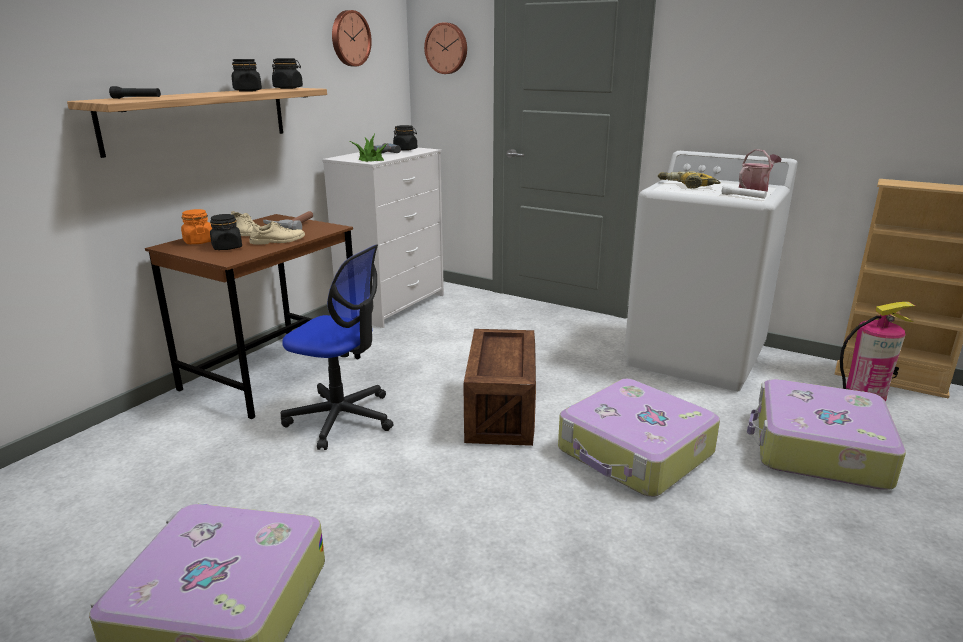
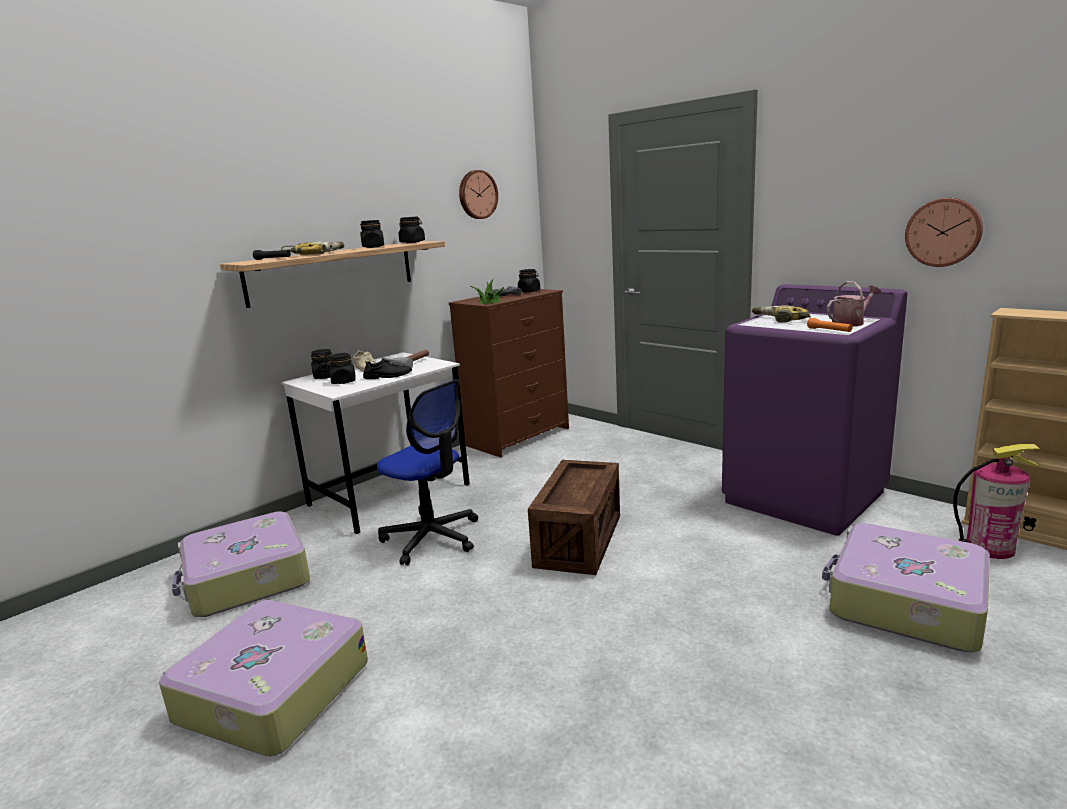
camera: 15 degrees right, 5 degrees down
(185, 95) = (315, 254): none -> power drill
(198, 242) = (325, 377): orange jar -> black jar
(273, 373) = (390, 495): brown desk -> white desk
(278, 241) = (388, 376): beige shoe -> black shoe
(393, 305) = (518, 436): white dresser -> brown dresser
(447, 48) = (570, 196): wall clock -> wall clock (944, 232)
(635, 453) = (697, 590): suitcase -> suitcase (246, 579)
(696, 356) = (805, 497): white washing machine -> purple washing machine
(743, 197) = (829, 330): white flashlight -> orange flashlight

